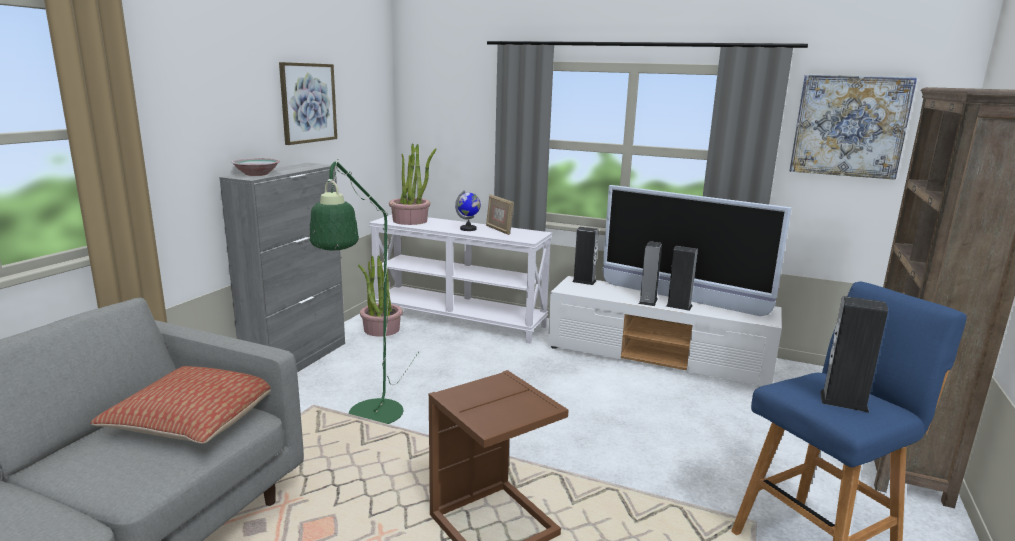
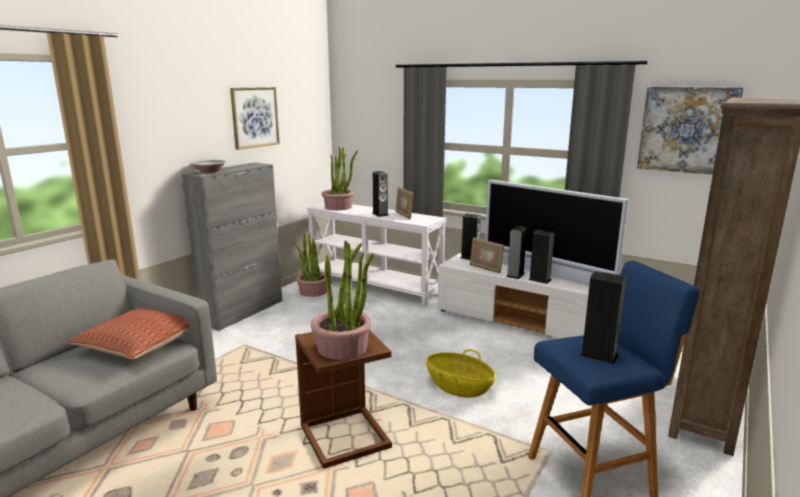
camera: 10 degrees right, 0 degrees up
(371, 419) = (282, 357): green floor lamp -> none
(468, 229) = (380, 214): globe -> speaker
(503, 408) = (343, 348): none -> potted plant
(609, 294) = (485, 268): none -> picture frame
(611, 445) = (459, 387): none -> basket

